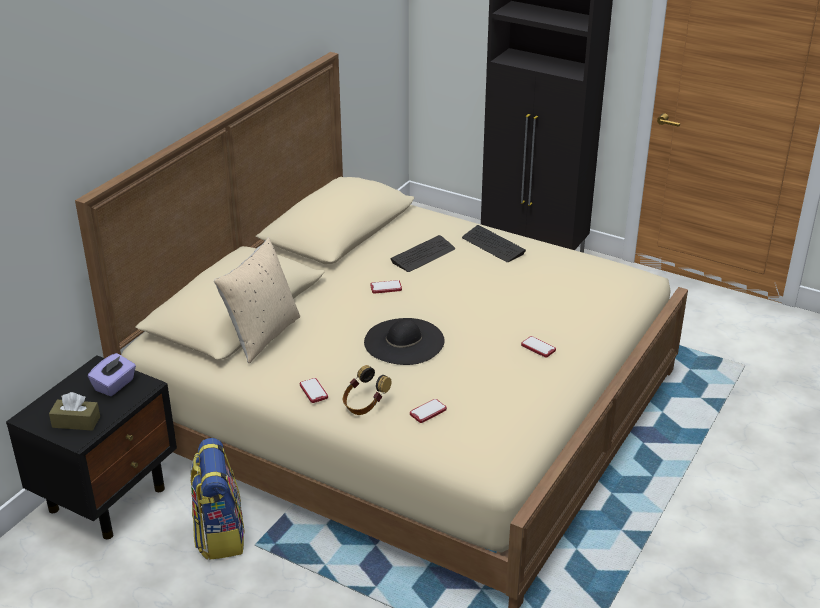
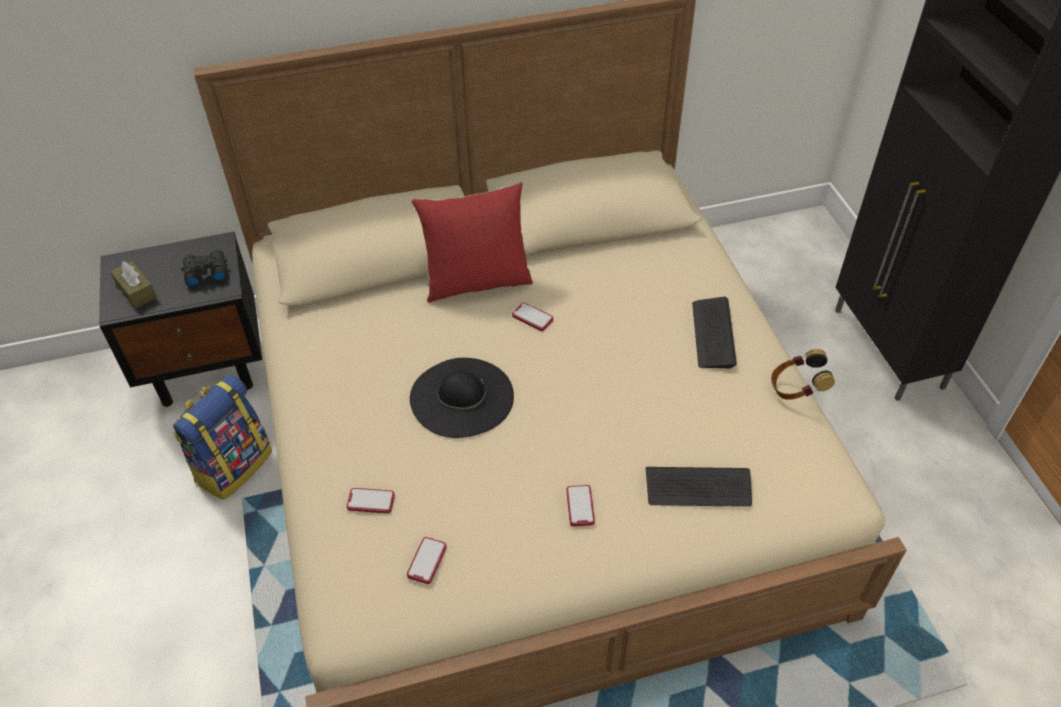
camera: 45 degrees right, 15 degrees up
(115, 385) = (205, 272): purple tissue box -> black binoculars
(262, 335) = (357, 300): beige pillow -> none
(313, 391) = (314, 396): phone -> phone (427, 561)
(324, 289) = (477, 281): none -> red pillow
(364, 405) = (333, 447): headphones -> headphones (796, 389)
(423, 255) = (622, 300): keyboard -> keyboard (698, 488)

